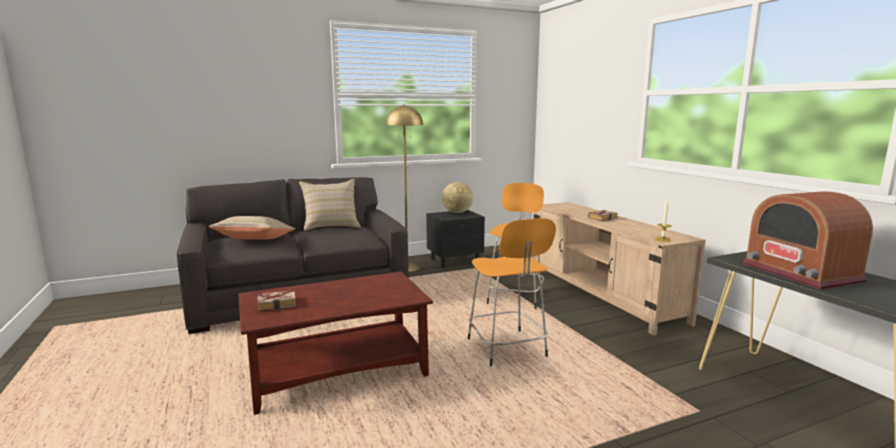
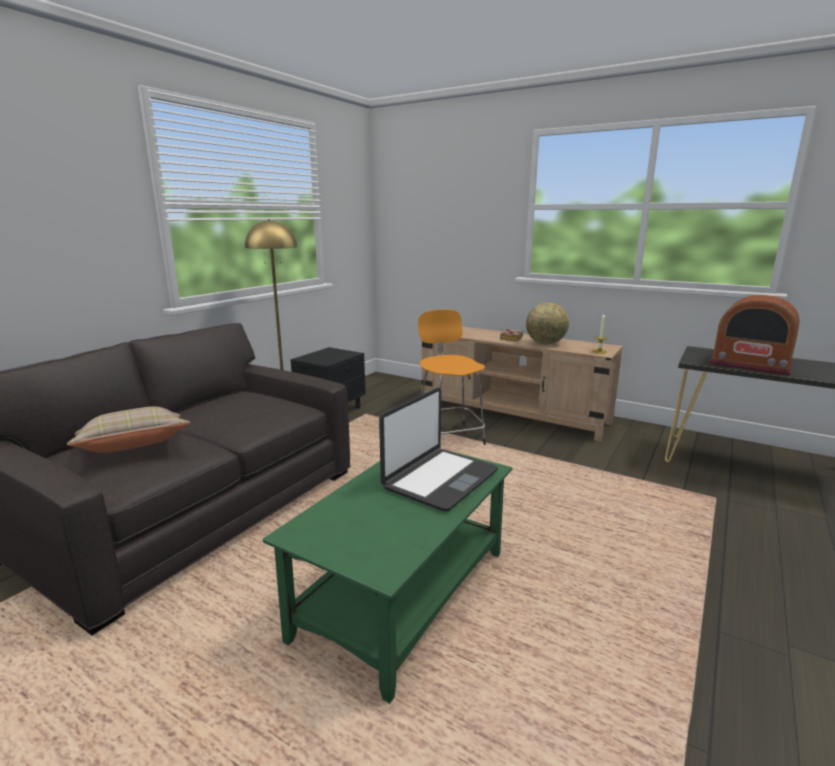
camera: 35 degrees left, 5 degrees up
(278, 304) = (356, 533): book -> none
(331, 226) = (211, 400): beige pillow -> none
(339, 372) = (404, 592): brown coffee table -> green coffee table
(373, 294) = (439, 479): none -> laptop
(457, 212) = (325, 353): globe -> globe (545, 343)
(507, 349) = (522, 496): orange stool -> none

